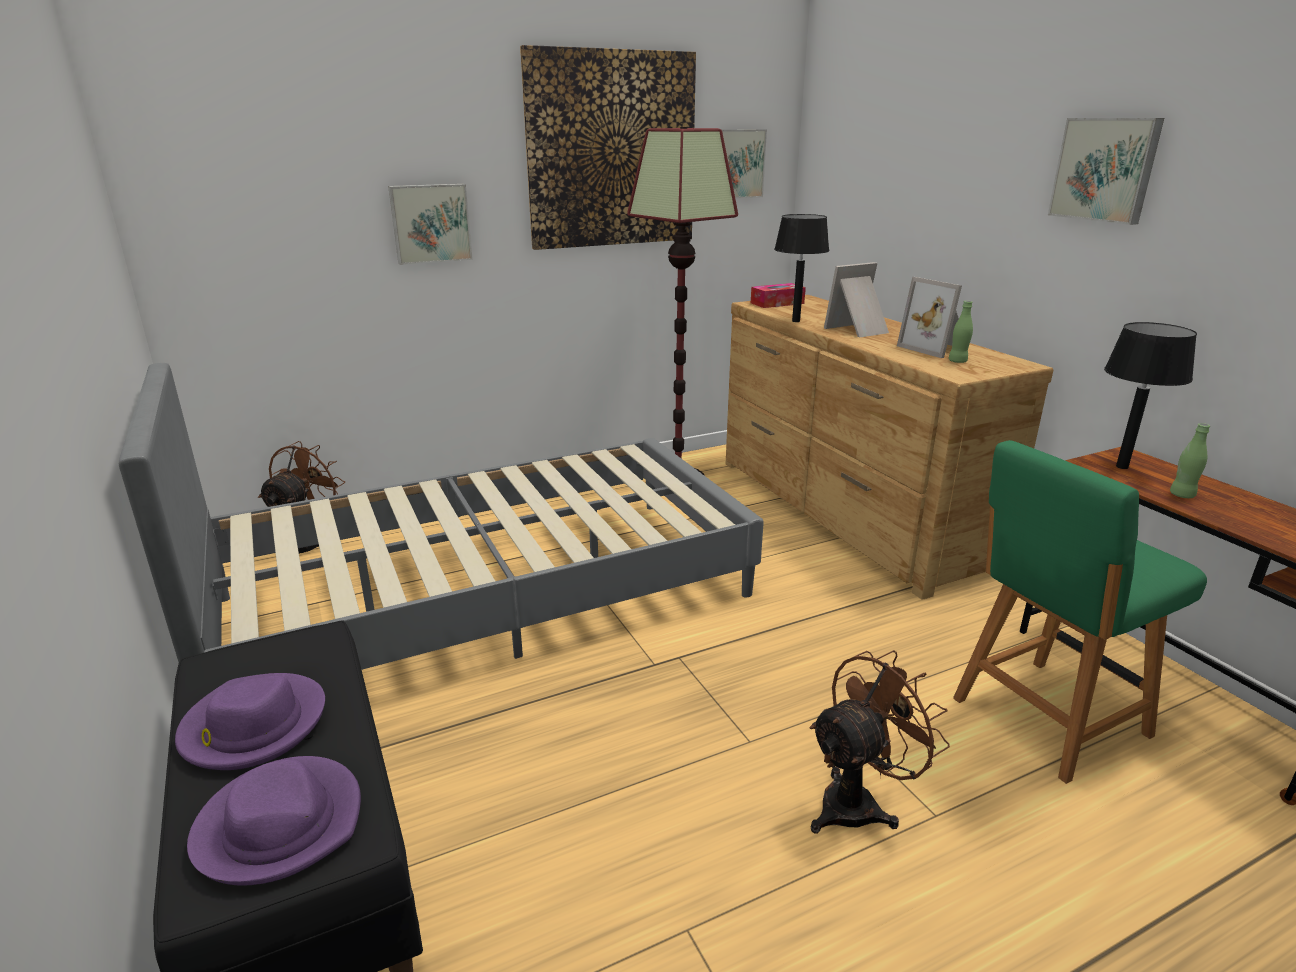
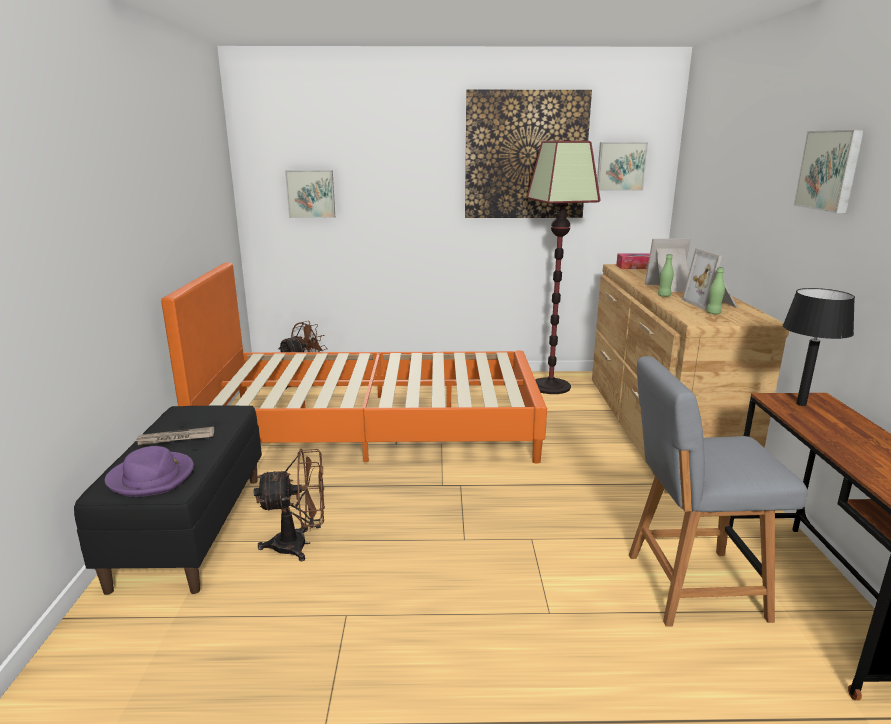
camera: 25 degrees right, 5 degrees down
(253, 726) = (175, 439): purple hat -> newspaper
(430, 223) = (400, 197): picture -> picture (311, 194)
(484, 597) = (373, 428): grey bed -> orange bed
(795, 321) = (631, 278): black table lamp -> none
(858, 802) = (504, 590): brown fan -> brown fan (299, 544)
(1045, 719) = (690, 586): green chair -> grey chair
(1182, 495) = (825, 428): green bottle -> green bottle (664, 296)

